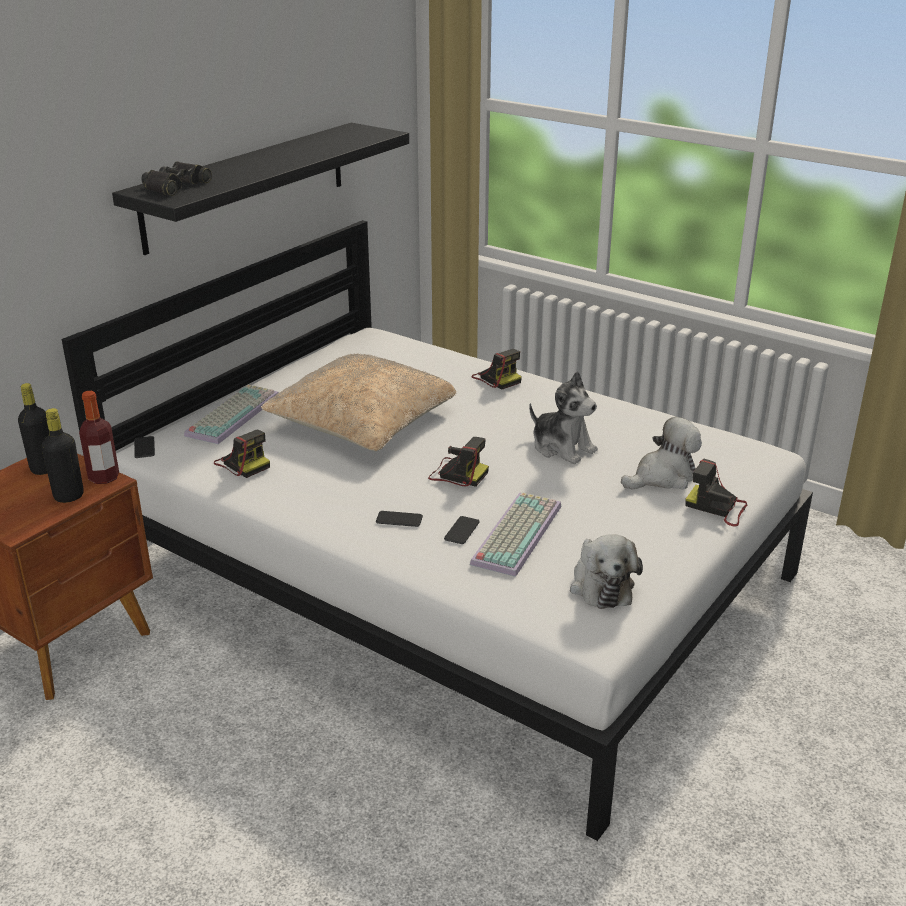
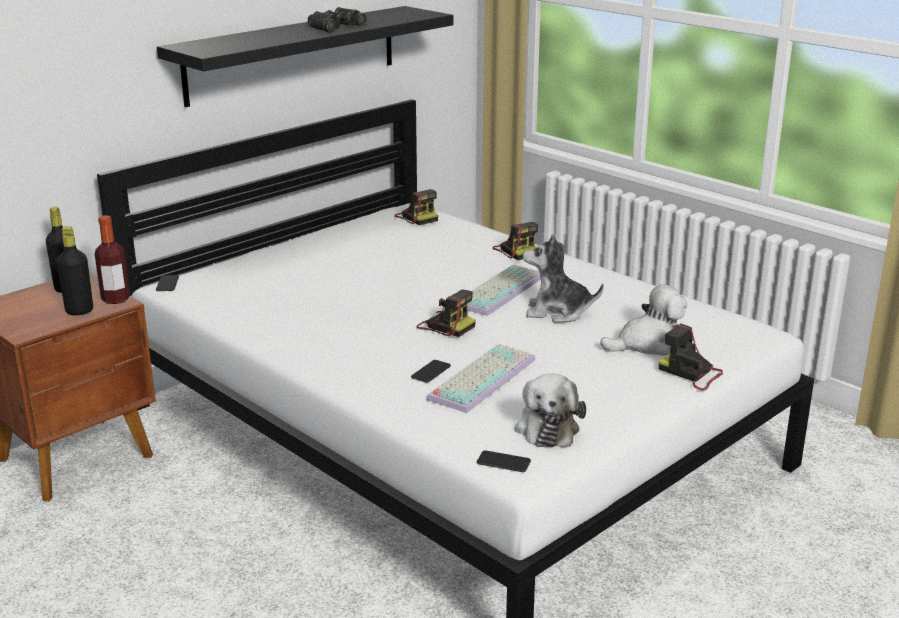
camera: 10 degrees right, 5 degrees down
(175, 186) = (213, 44): black binoculars -> black binoculars (335, 27)
(232, 414) = (256, 263): keyboard -> keyboard (498, 290)
(243, 463) = (250, 302): camera -> camera (417, 217)
(363, 420) = (375, 276): beige pillow -> none
(399, 519) = (375, 358): phone -> phone (503, 462)
(562, 447) = (557, 312): plush toy -> plush toy turned 135 degrees clockwise

